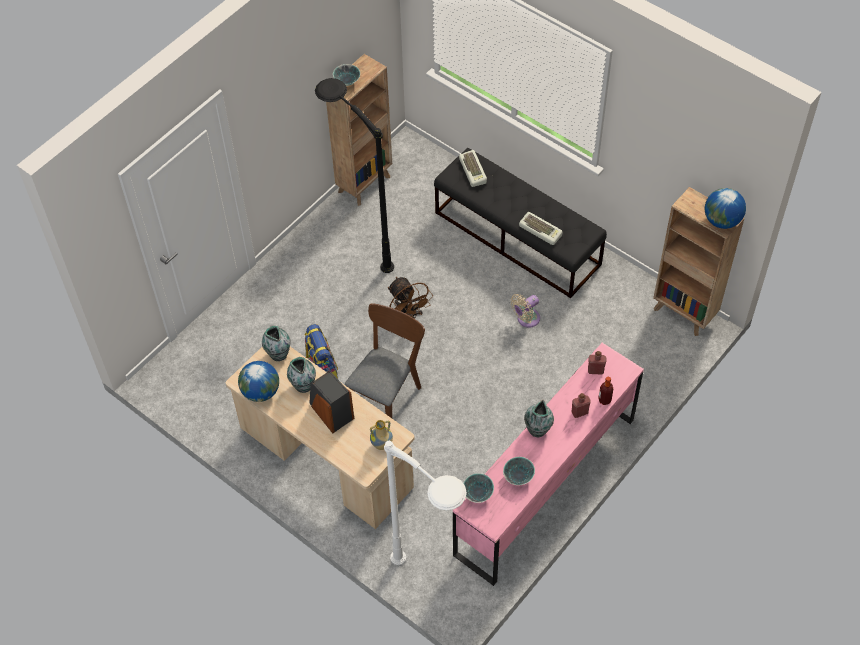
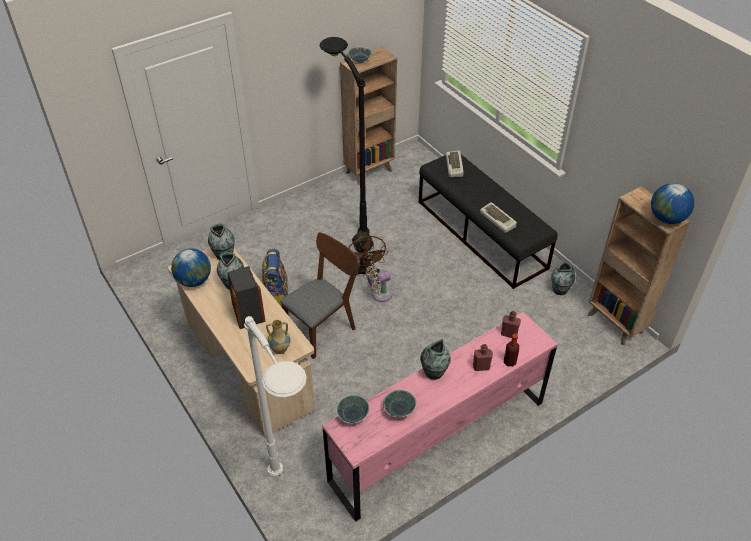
camera: 15 degrees right, 10 degrees down
(526, 319) = (468, 296): beige fan -> beige fan (379, 294)
(619, 287) = (560, 290): none -> vase

